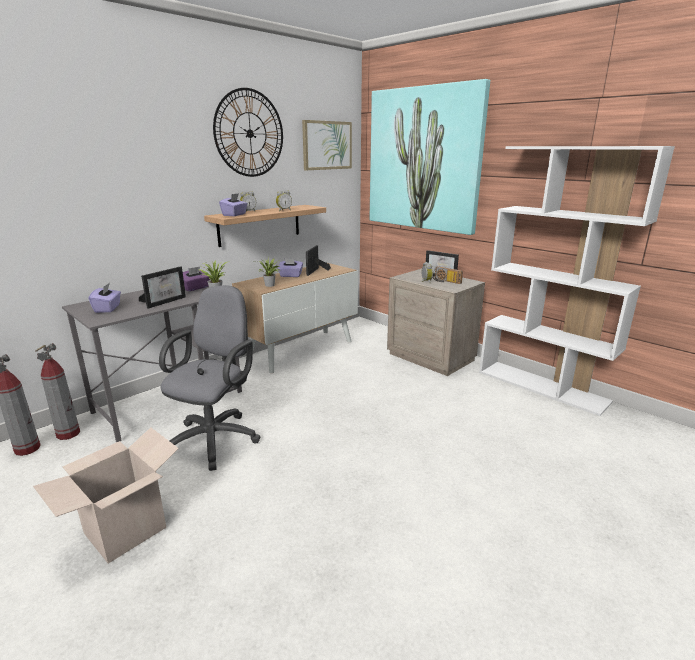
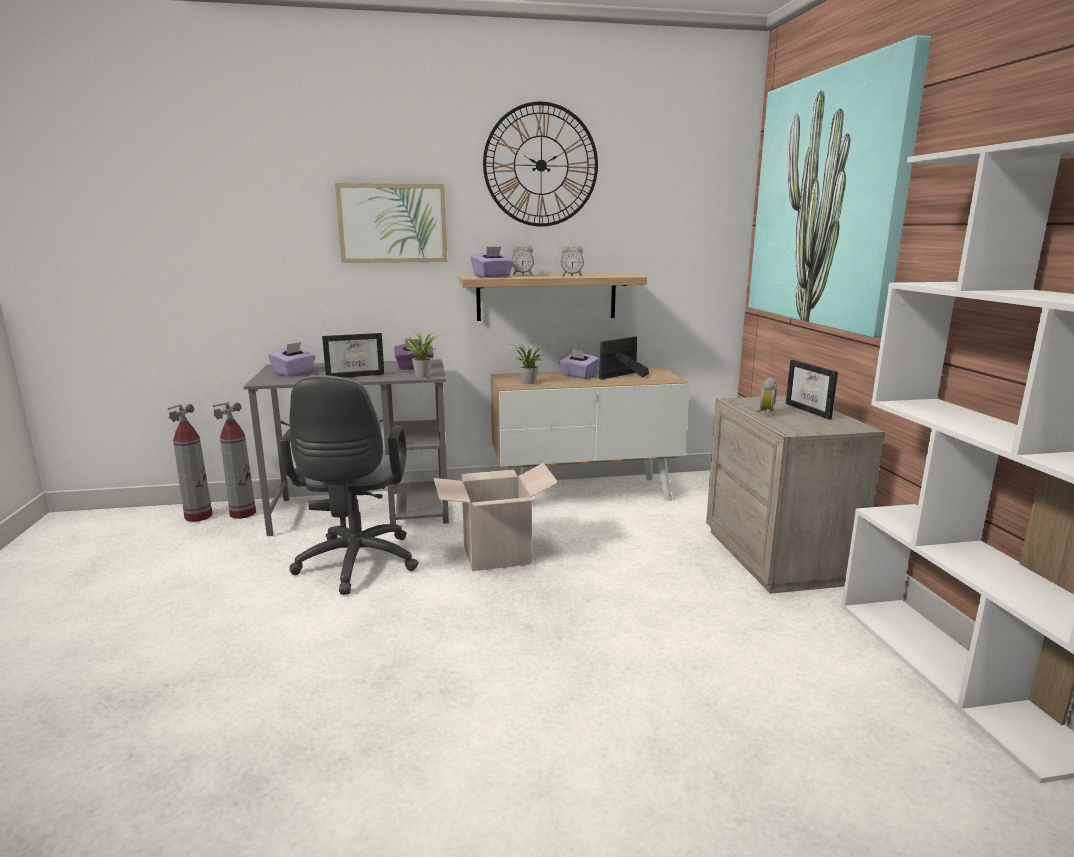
camera: 35 degrees right, 5 degrees down
(125, 530) = (162, 625): cardboard box -> cardboard box (496, 554)
(216, 437) = (356, 566): grey office chair -> grey office chair turned 120 degrees clockwise
(327, 145) = (682, 184): picture -> picture (392, 223)
(445, 281) = (804, 418): radio -> none

